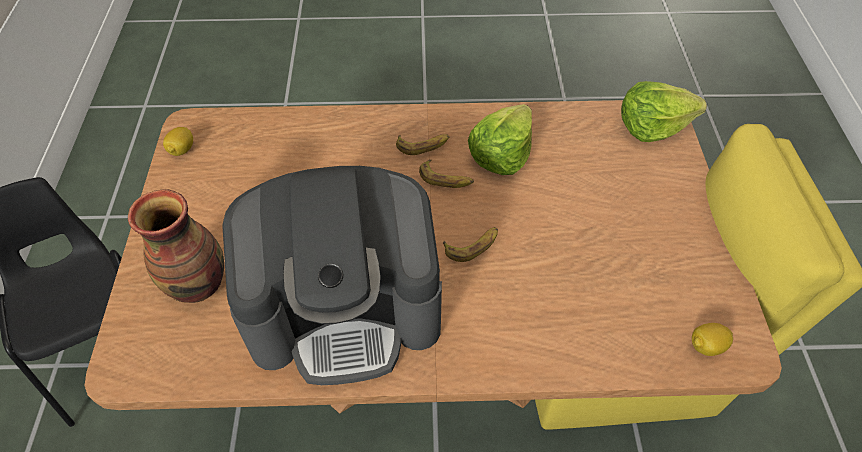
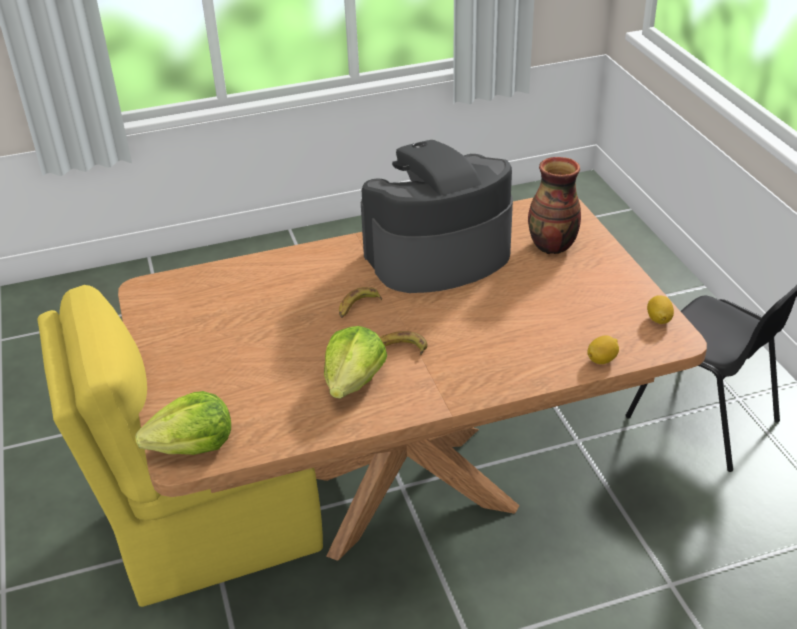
camera: 165 degrees right, 15 degrees down
(423, 145) = (435, 372): banana -> none
(706, 346) = (171, 287): lemon -> lemon (602, 359)

